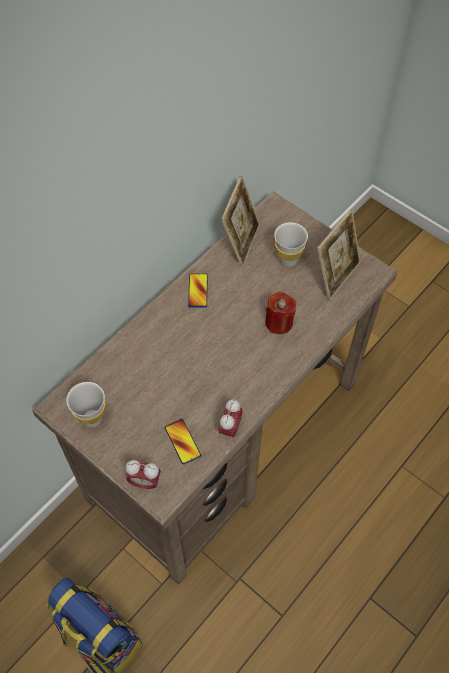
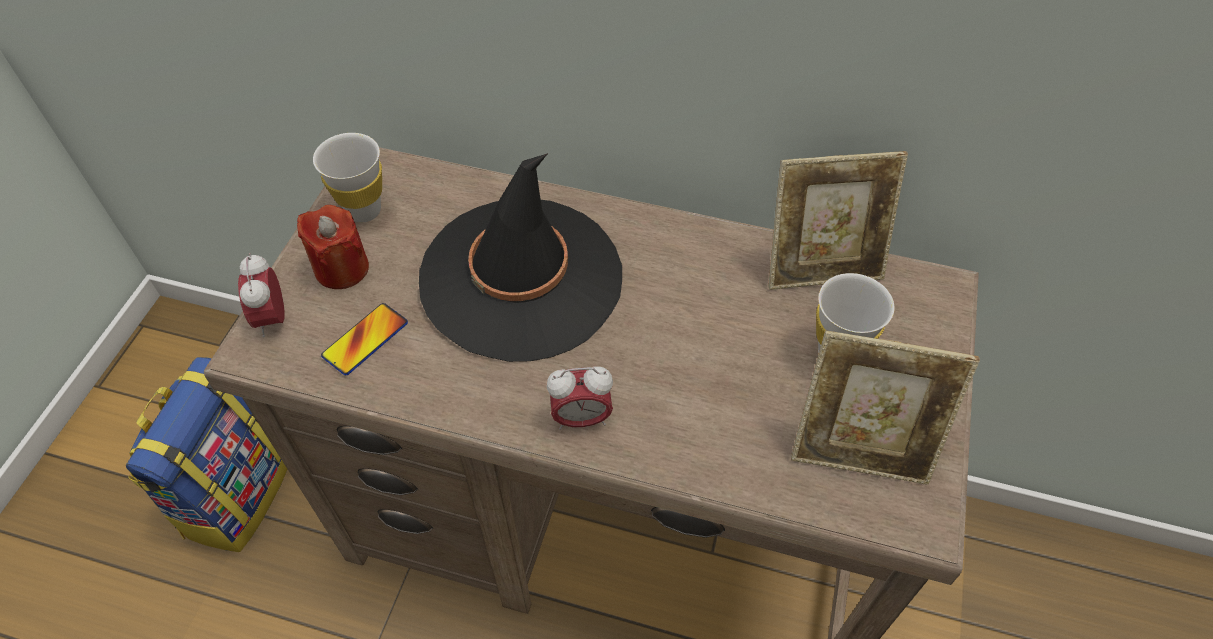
camera: 65 degrees right, 5 degrees down
(181, 361) = (521, 278): none -> black hat
(198, 291) = (676, 246): phone -> none
(230, 428) = (419, 398): alarm clock -> alarm clock (581, 418)
(279, 322) = (684, 391): red candle -> red candle (342, 268)

